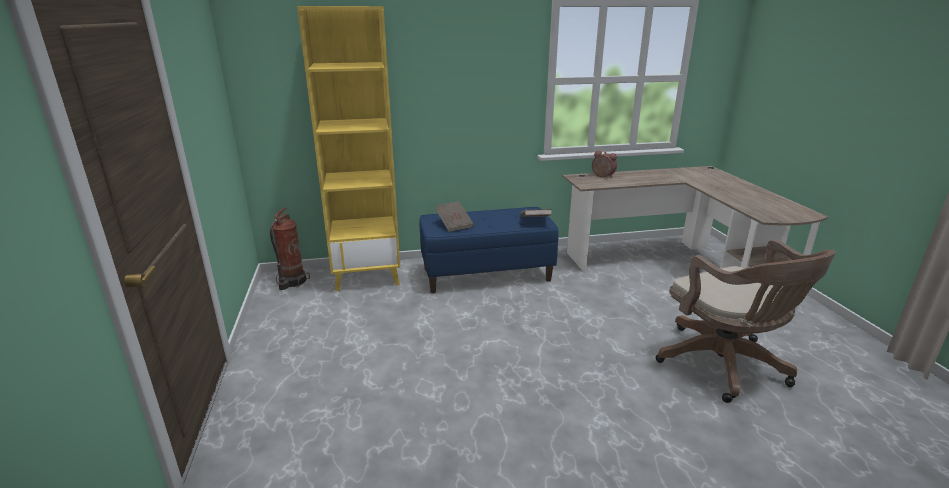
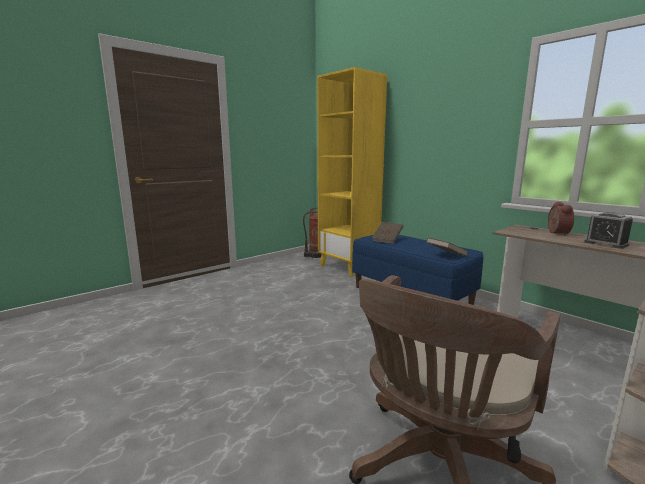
camera: 60 degrees right, 10 degrees down
(641, 178) = (606, 243): none -> alarm clock

